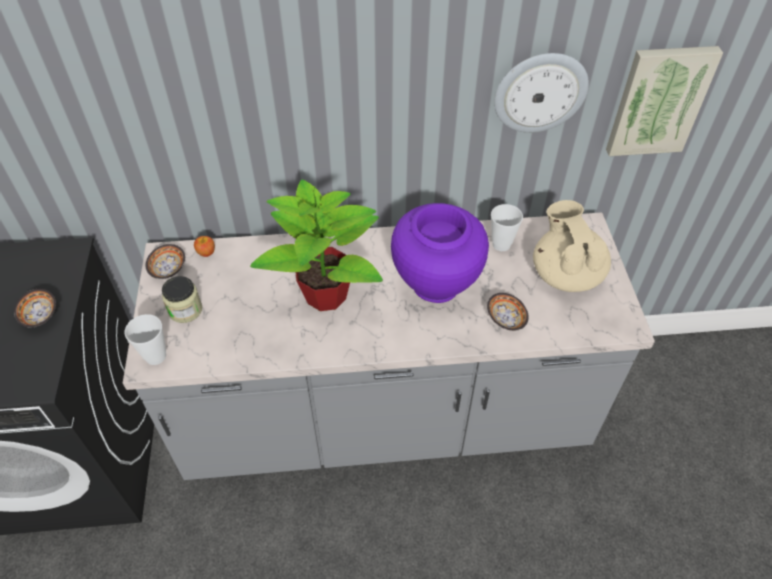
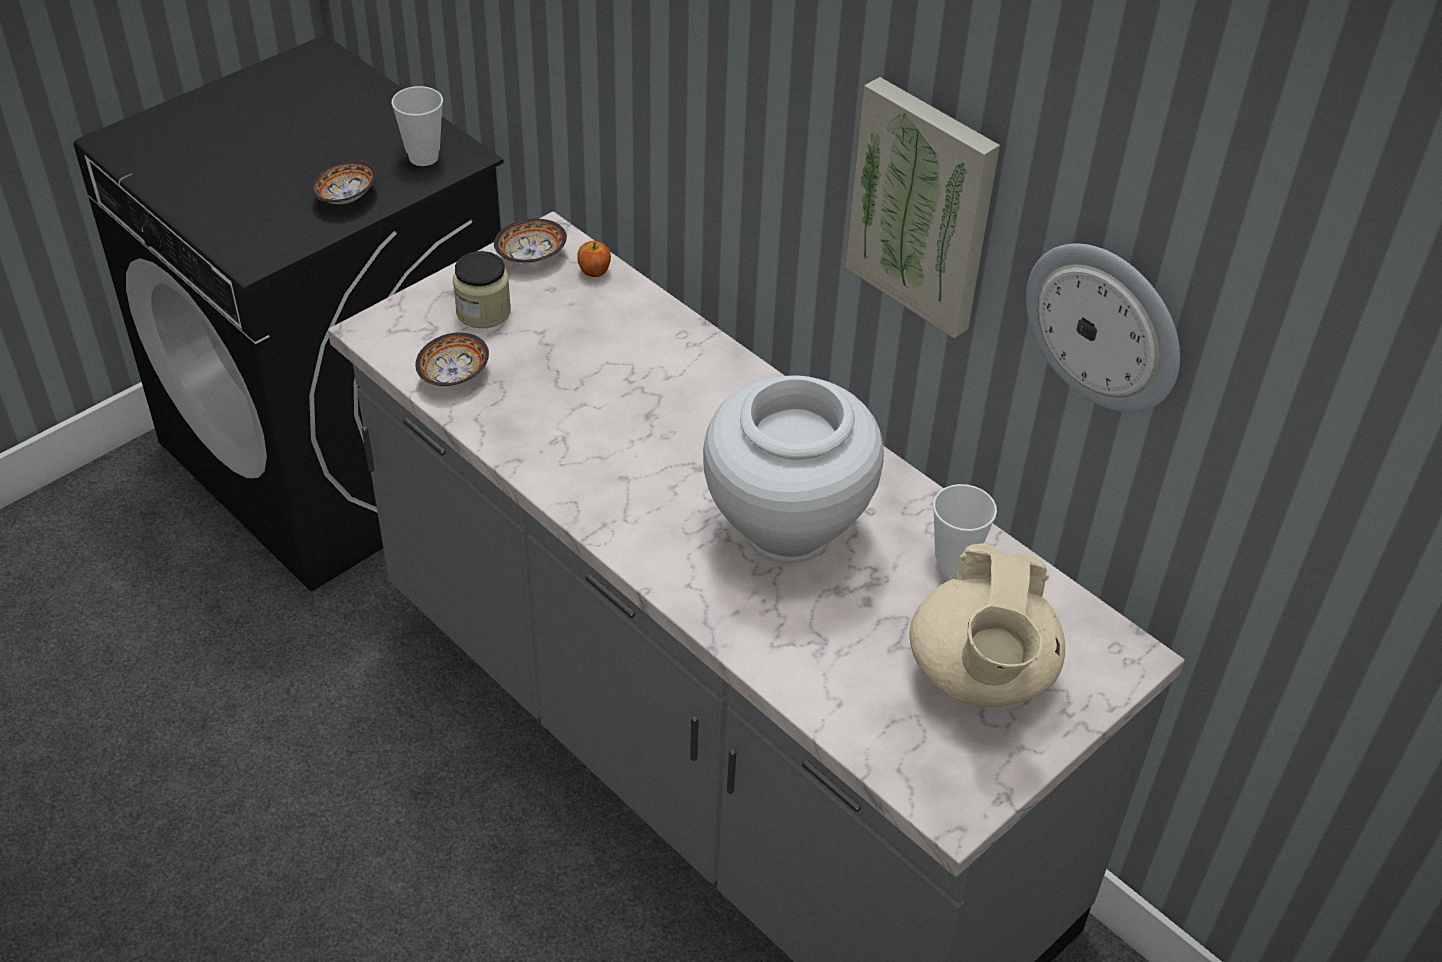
camera: 50 degrees right, 5 degrees down
(155, 356) = (390, 331): cup -> cup (423, 157)
(327, 294) = (645, 426): potted plant -> none
(436, 285) = (786, 530): purple vase -> white vase
(505, 319) = (804, 645): bowl -> bowl (454, 375)
(565, 274) = (980, 675): beige teapot -> beige teapot turned 150 degrees clockwise
(658, 100) = (1312, 486): picture -> picture (925, 206)

